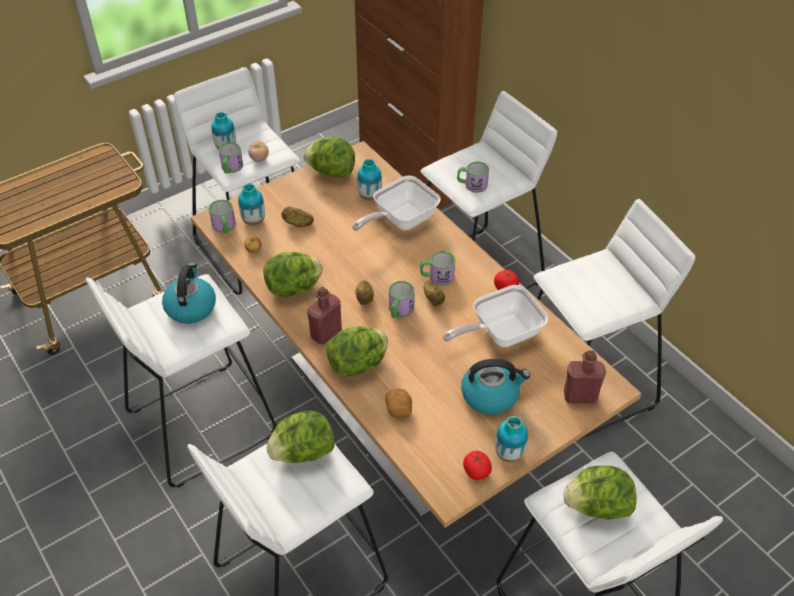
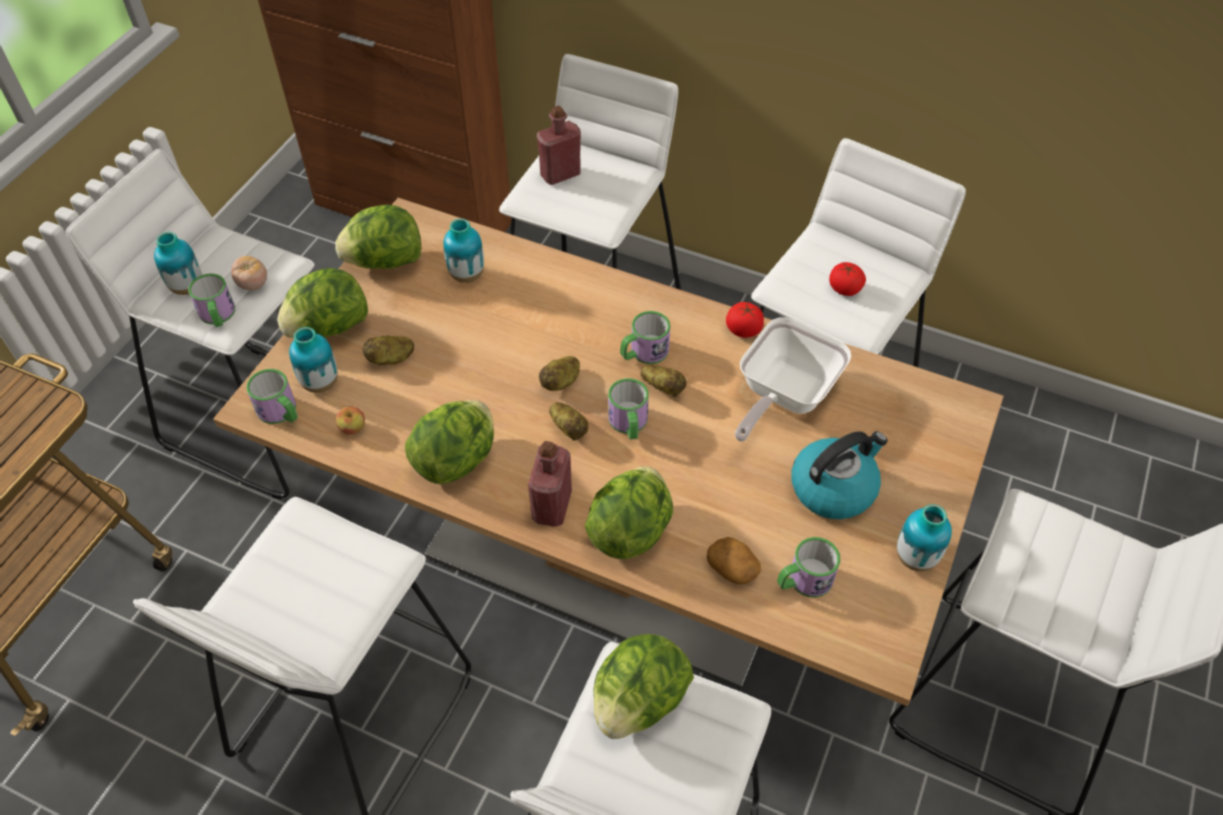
camera: 30 degrees left, 5 degrees up
(191, 307) = (309, 561): kettle -> none
(379, 273) = (561, 382): none -> potato
(400, 221) = (535, 293): frying pan -> none
(472, 185) = (587, 203): mug -> mug (803, 581)
(476, 471) = (894, 605): tomato -> tomato (844, 289)
(580, 396) = (939, 434): red bottle -> red bottle (560, 174)
(597, 506) = (1054, 572): lettuce -> lettuce (329, 328)

